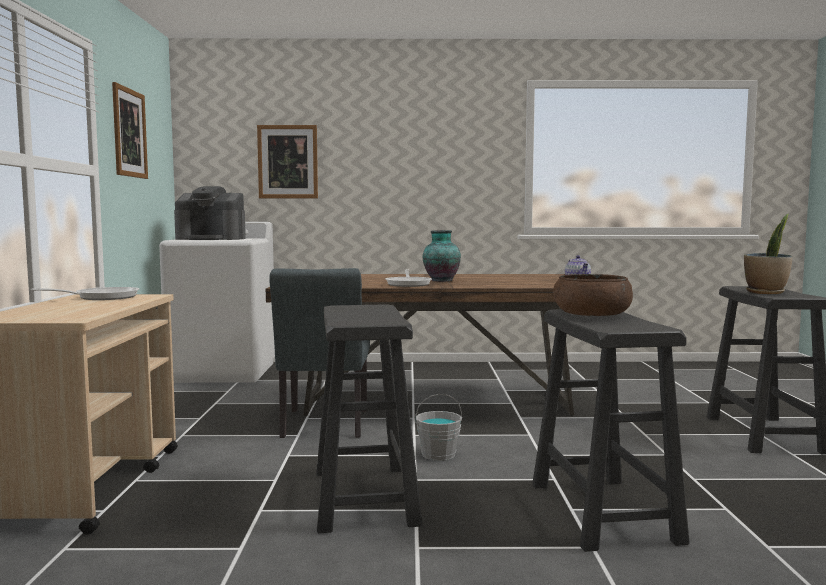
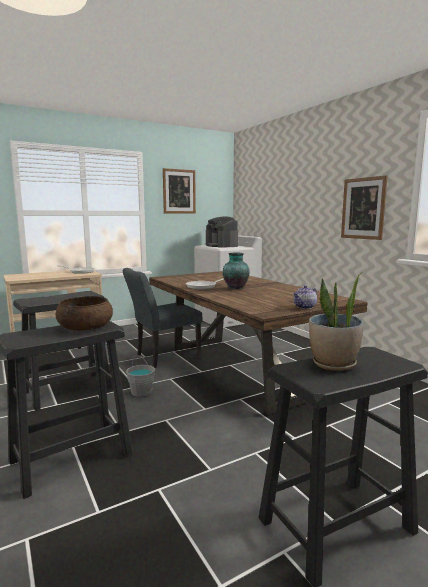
camera: 60 degrees right, 5 degrees up
(287, 162) = (271, 199): picture -> picture (363, 208)

